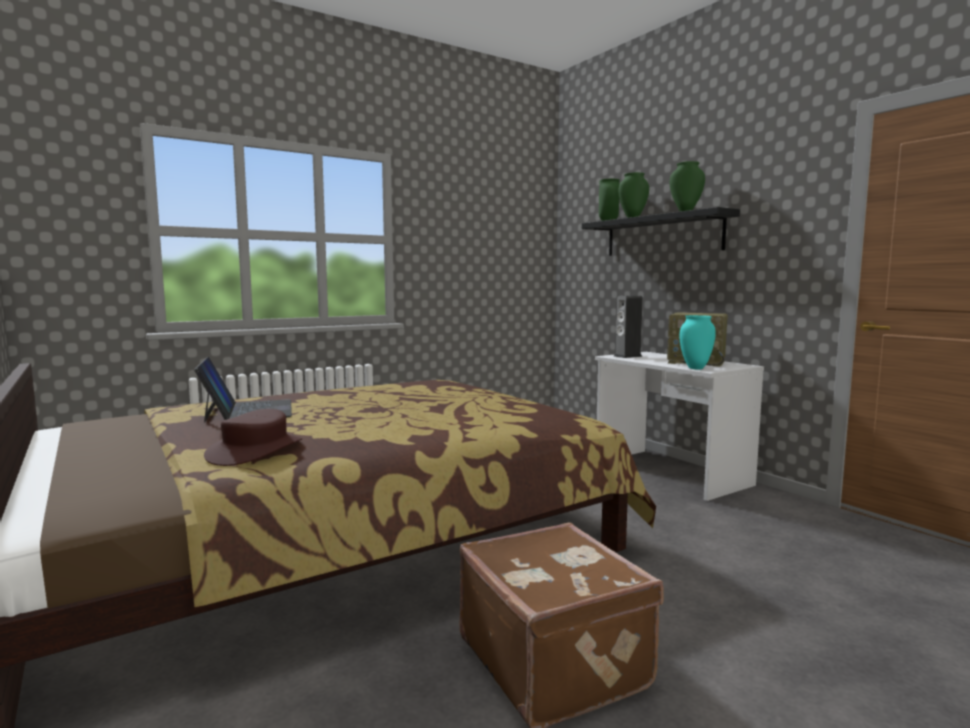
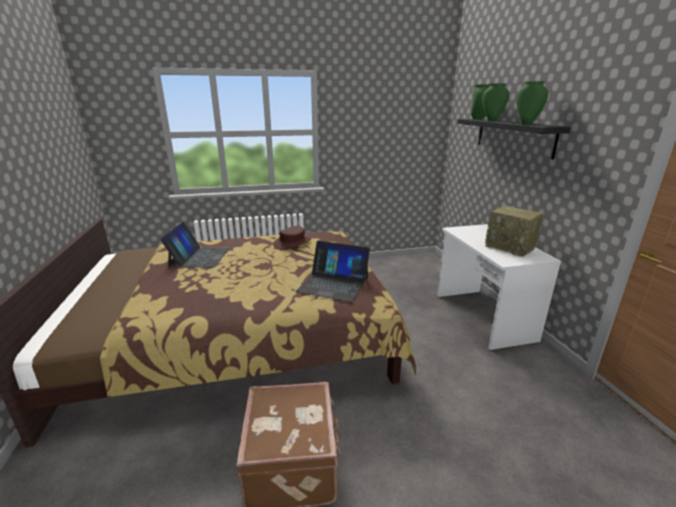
camera: 20 degrees right, 15 degrees up
(256, 450) = (168, 301): brown hat -> brown hat (292, 243)
(504, 414) = (333, 284): none -> laptop
(627, 356) = (466, 231): speaker -> none
(696, 368) = (498, 258): turquoise vase -> none

